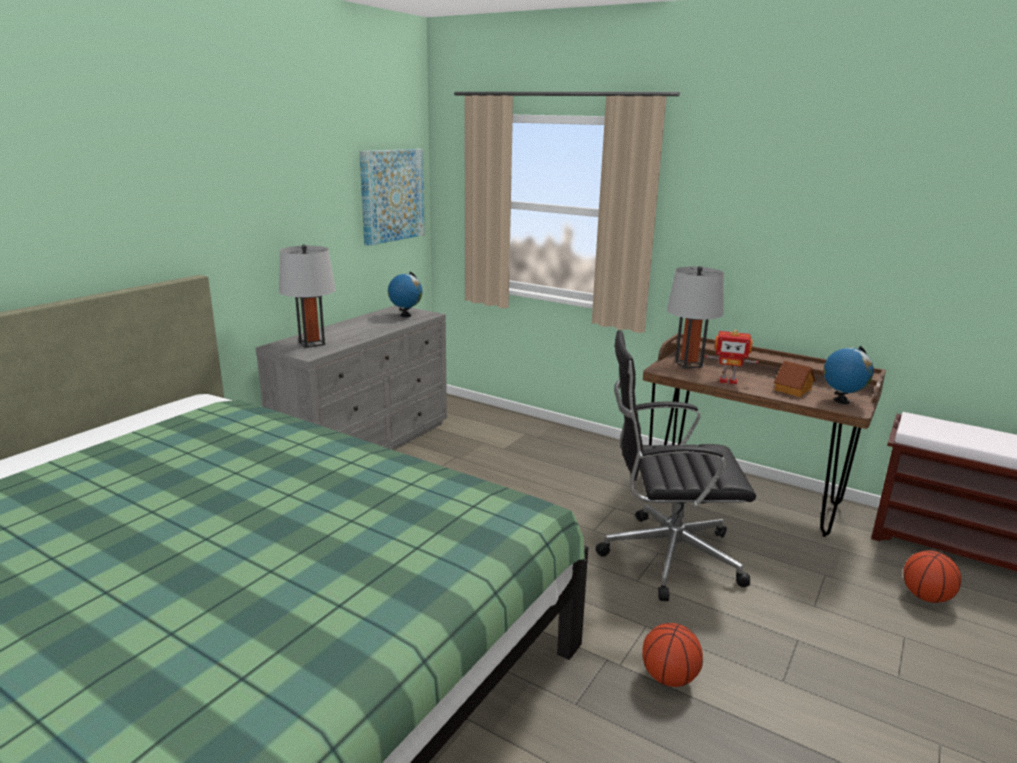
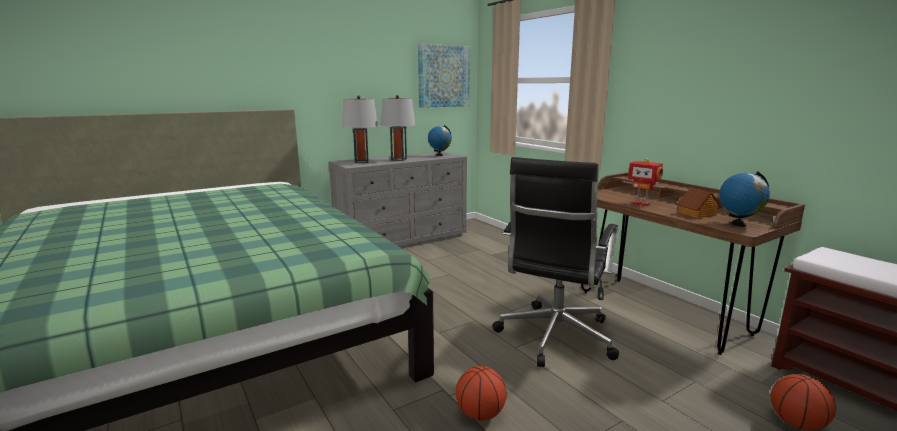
camera: 25 degrees right, 5 degrees down
(666, 556) = (554, 337): black office chair -> black office chair turned 90 degrees counterclockwise
(688, 364) = (620, 193): grey table lamp -> grey table lamp (399, 159)

